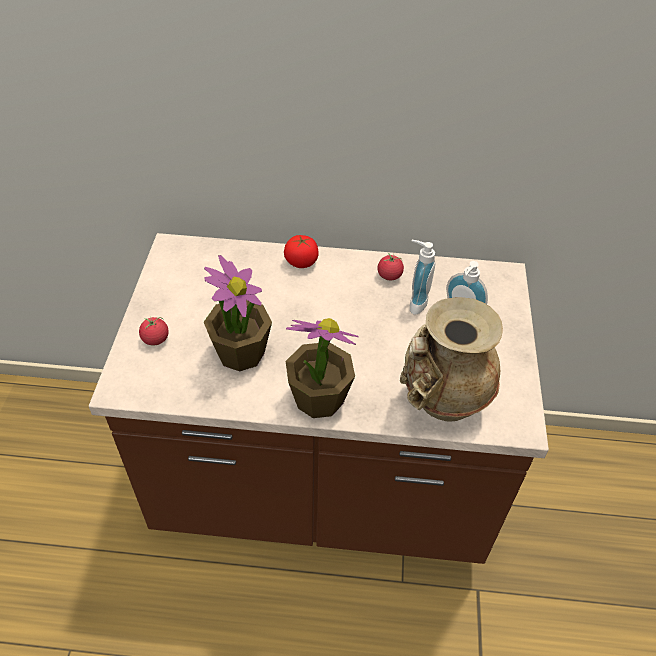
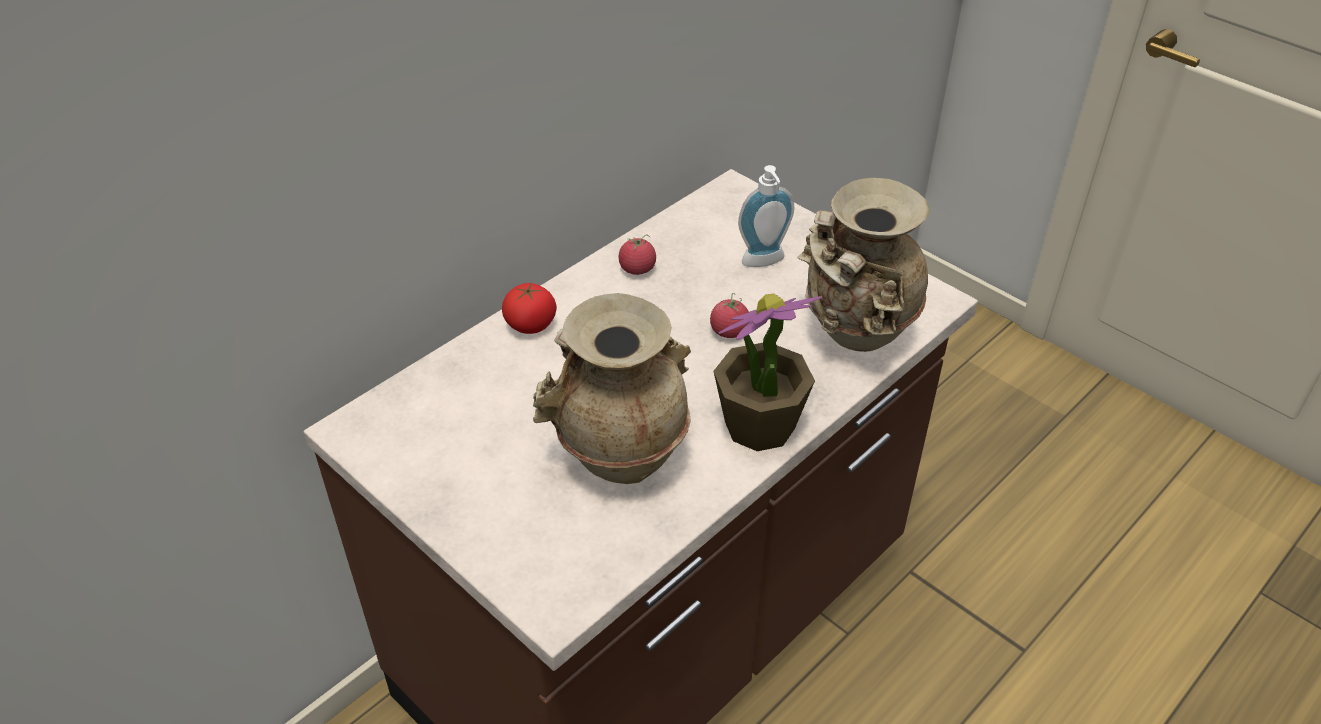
camera: 50 degrees left, 5 degrees down
(155, 339) = (507, 527): tomato -> tomato (729, 331)
(241, 352) = (620, 456): potted plant -> beige vase
(414, 302) = (699, 274): soap dispenser -> none

